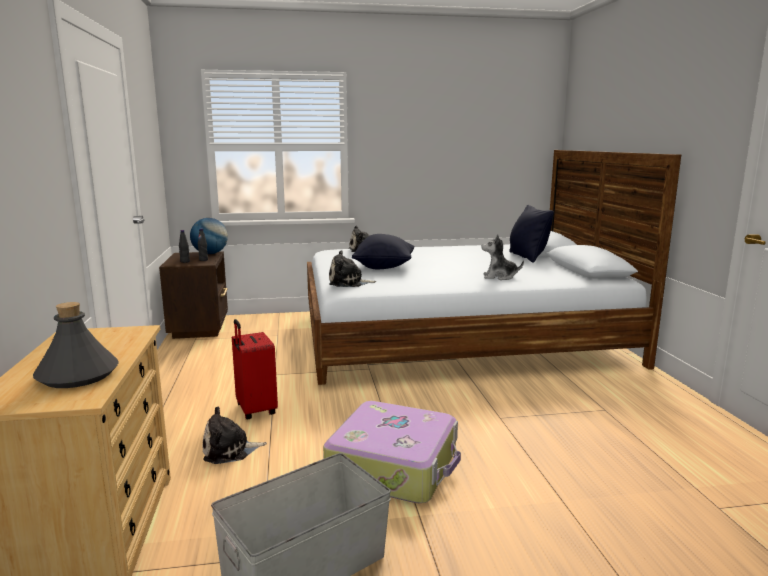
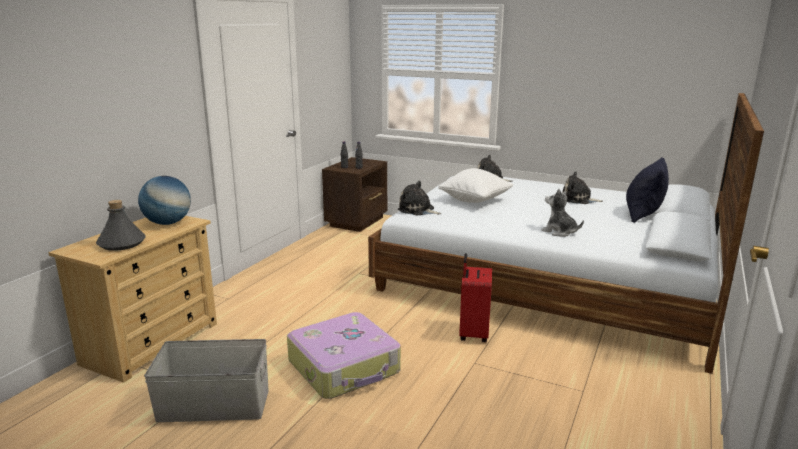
camera: 35 degrees right, 5 degrees up
(210, 253) = (373, 162): globe -> globe (168, 223)
(230, 450) = (265, 318): plush toy -> plush toy (578, 199)
(255, 410) = (313, 296): red suitcase -> red suitcase (472, 334)
(384, 268) = (475, 201): black pillow -> white pillow

